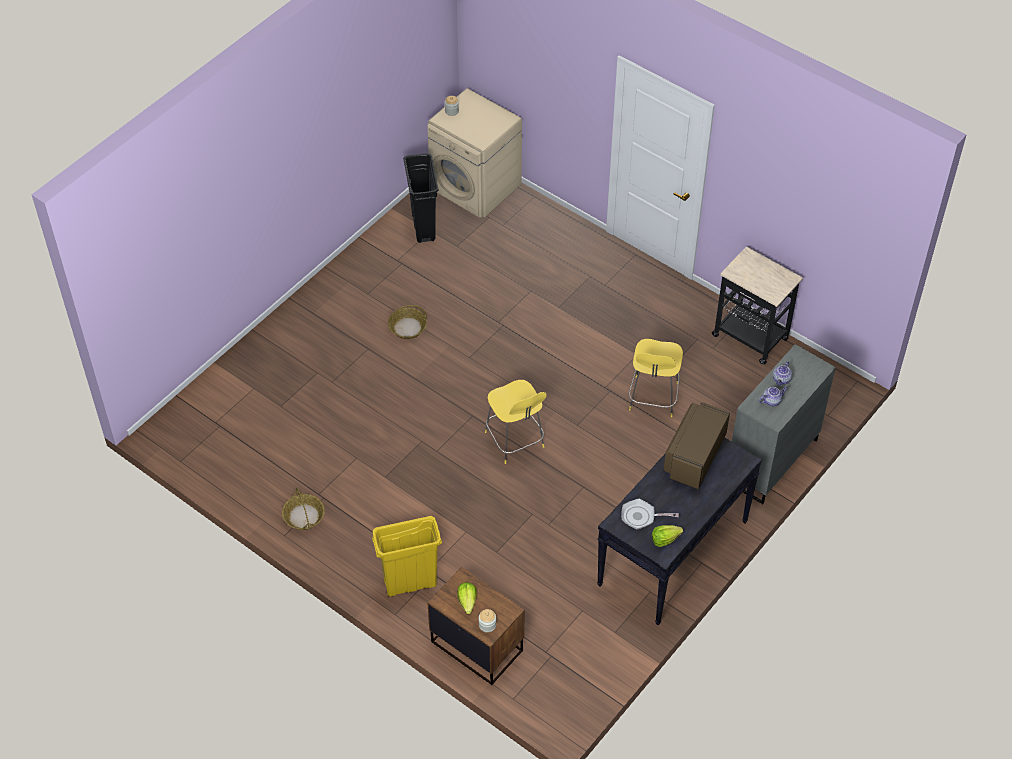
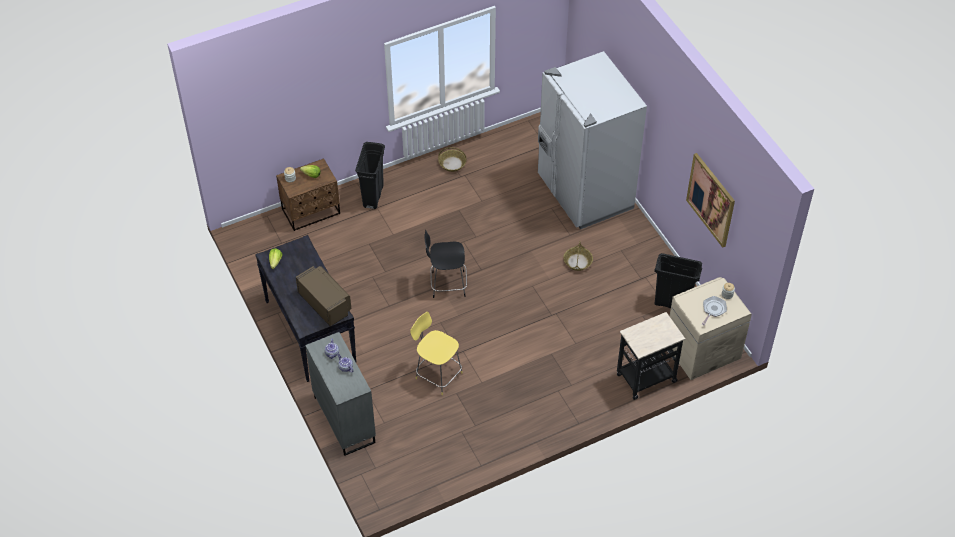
camera: 115 degrees right, 0 degrees up
(287, 357) = (584, 192): none -> white fridge
(374, 96) = (711, 199): none -> picture
(410, 583) = (373, 196): yellow trash can -> black trash can
(515, 441) = (446, 284): yellow stool -> black stool
(641, 516) = (299, 257): frying pan -> frying pan (713, 310)
(751, 338) = (457, 460): cart -> cart (645, 379)

